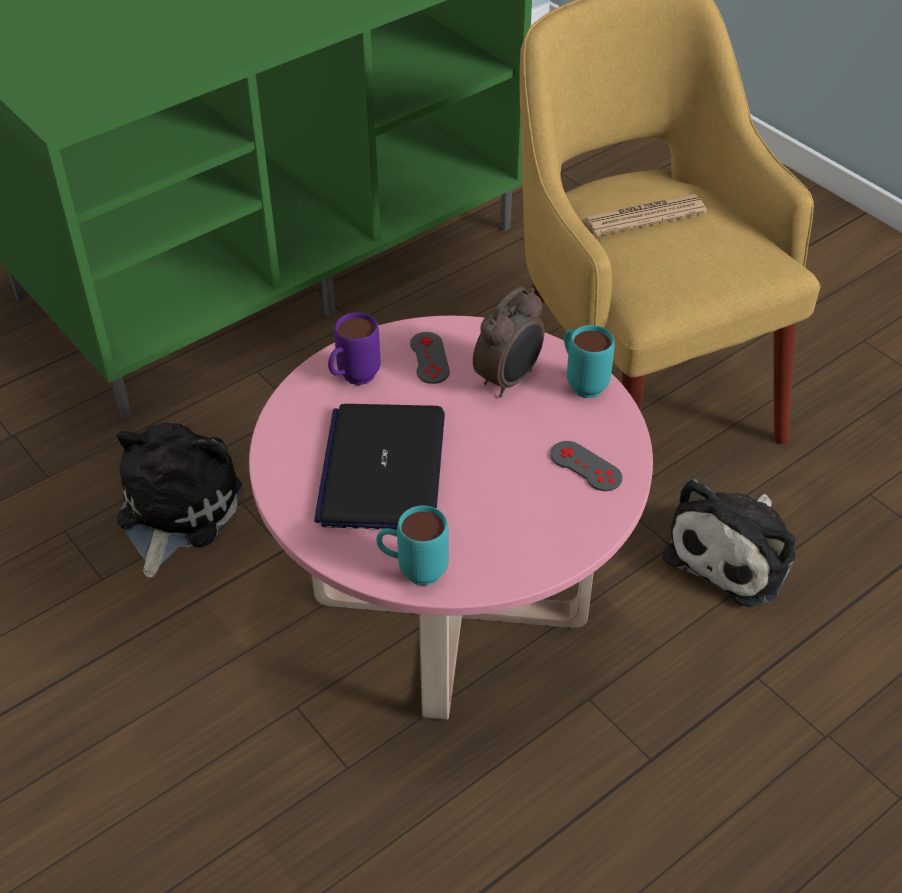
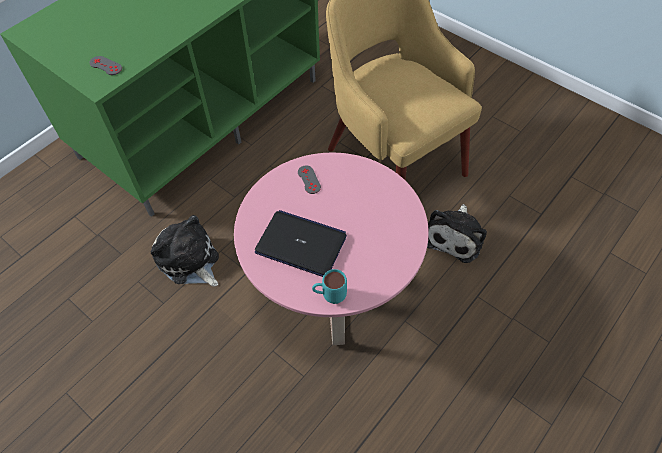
camera: 10 degrees left, 10 degrees up
(175, 511) = (189, 261): plush toy -> plush toy turned 45 degrees counterclockwise
(353, 380) = (275, 198): purple mug -> none
(383, 468) = (301, 244): laptop -> laptop turned 120 degrees clockwise
(509, 380) = (350, 185): alarm clock -> none
(581, 382) = (384, 181): turquoise mug -> none
(585, 466) = (396, 226): grey game controller -> grey game controller (106, 66)
(643, 216) = (393, 84): newspaper -> none

